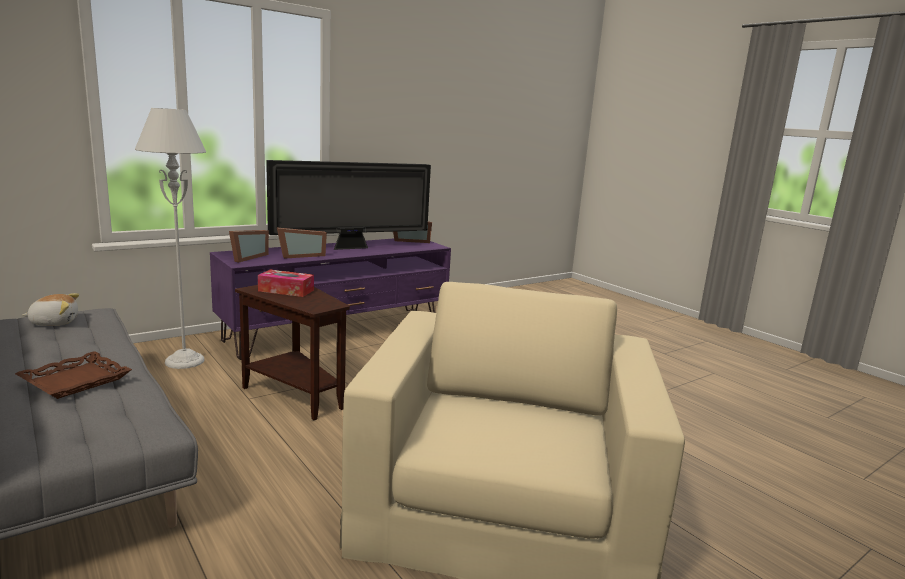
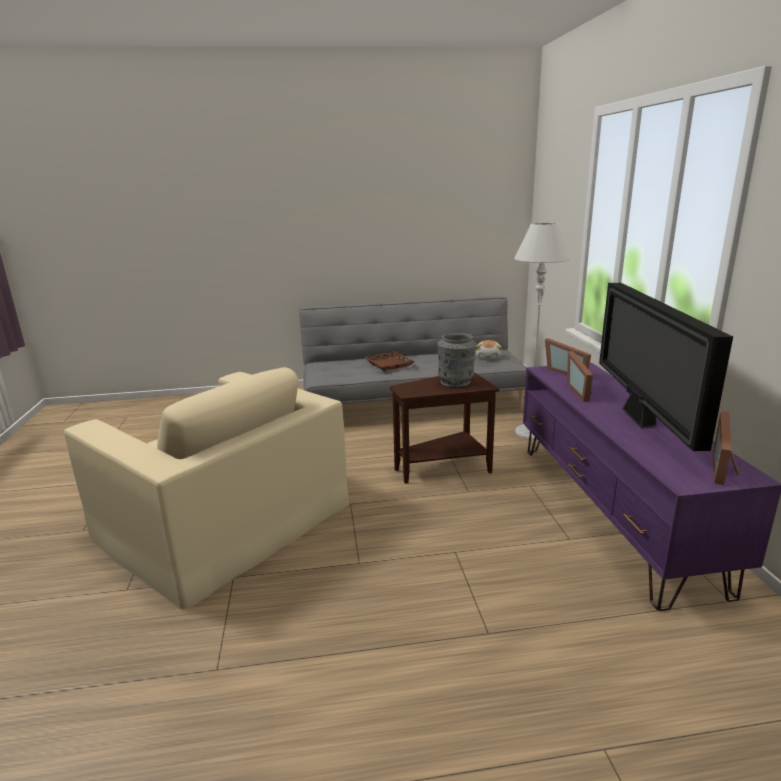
camera: 120 degrees right, 5 degrees up
(286, 290) = (456, 382): tissue box -> grey vase

